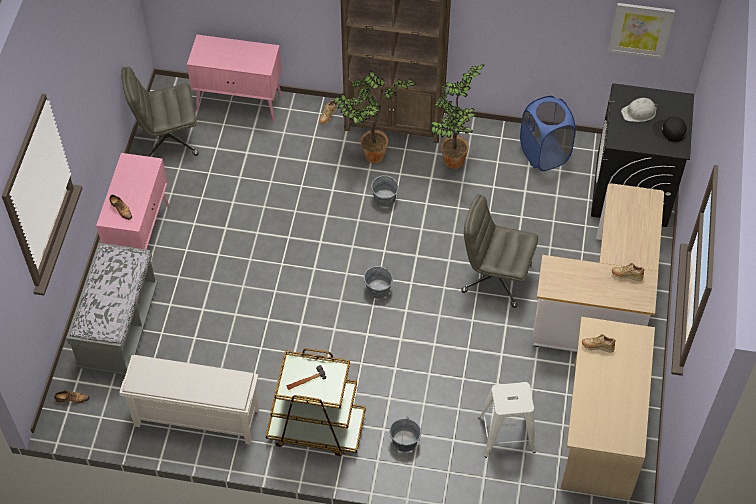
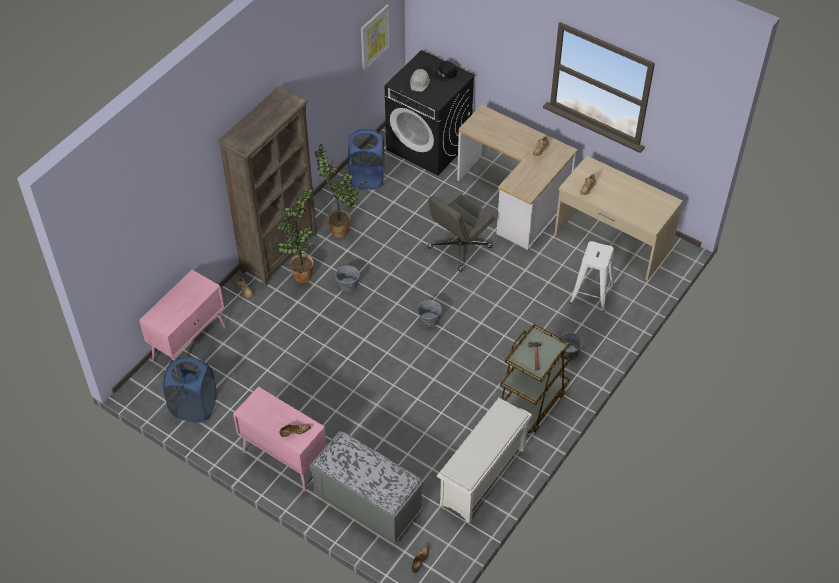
camera: 65 degrees left, 5 degrees down
(167, 139) = (194, 407): grey office chair -> blue laundry basket

